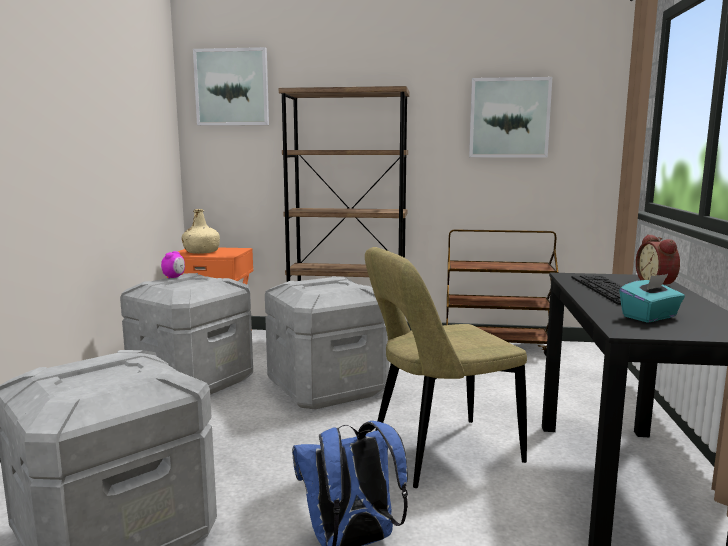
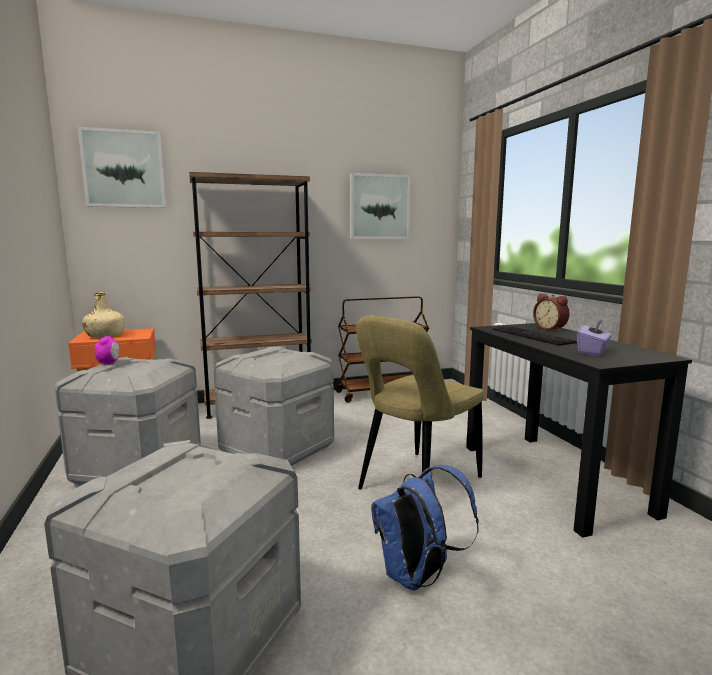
camera: 25 degrees left, 0 degrees up
(650, 317) = (593, 351): turquoise tissue box -> purple tissue box

